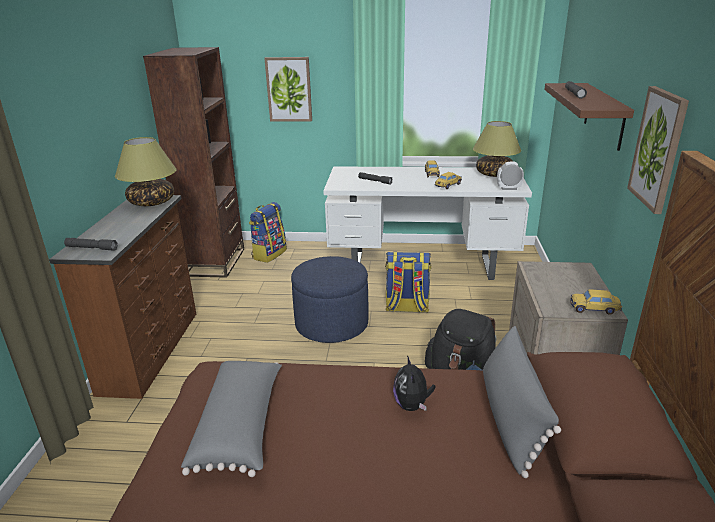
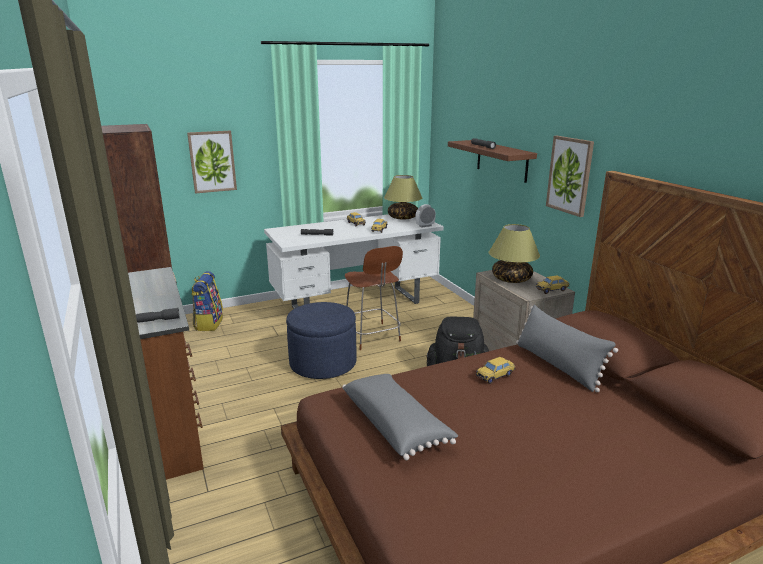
camera: 30 degrees left, 5 degrees down
(152, 202) = (150, 276): table lamp -> table lamp (511, 279)
(406, 308) = (372, 337): backpack -> brown chair
(412, 405) = (495, 376): plush toy -> toy car

